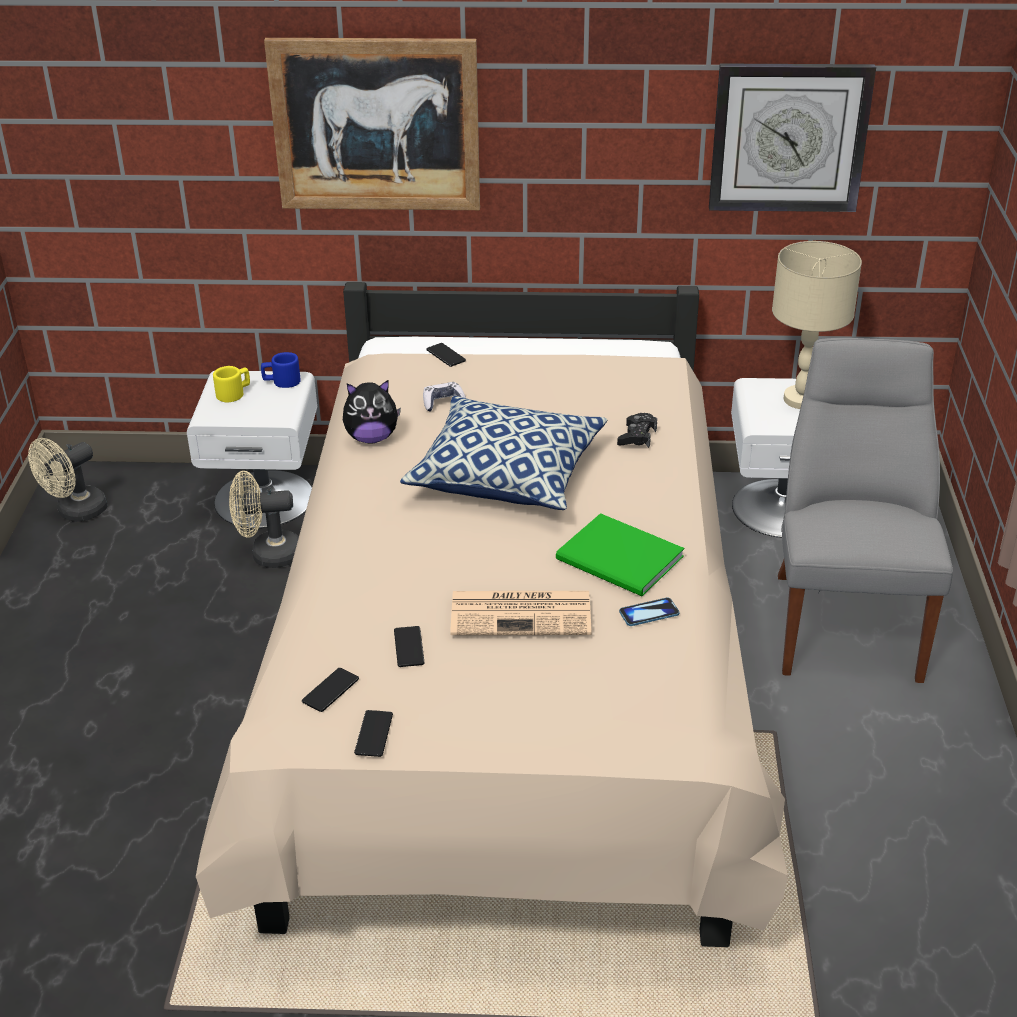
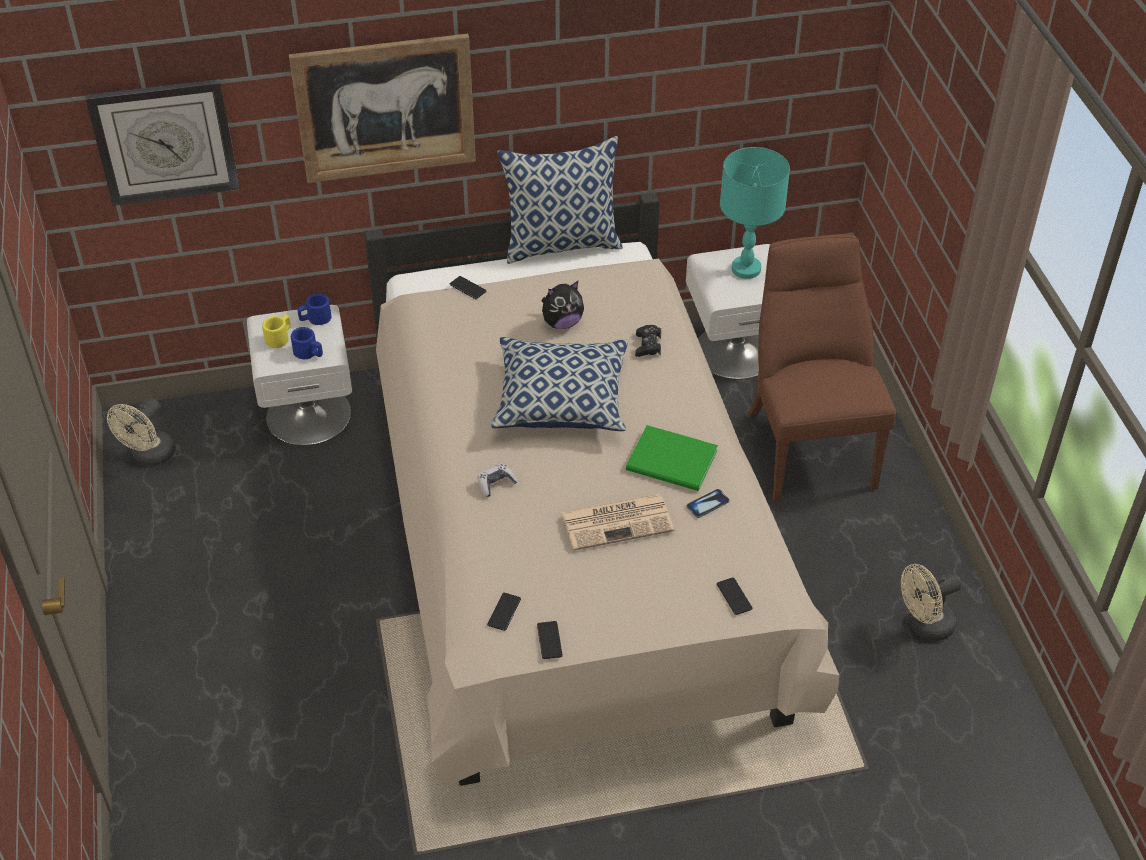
camera: 15 degrees left, 10 degrees up
(258, 412) = (309, 353): none -> blue mug
(268, 555) = (334, 468): beige fan -> beige fan (924, 626)
(371, 438) = (441, 381): plush toy -> plush toy (562, 323)
(409, 647) = (546, 565): phone -> phone (734, 596)
(443, 402) = (484, 337): game controller -> game controller (496, 484)
(575, 331) = (562, 244): none -> pillow
(789, 137) = (722, 73): wall clock -> wall clock (165, 141)
(801, 400) = (746, 269): beige table lamp -> turquoise table lamp
(845, 620) = (808, 445): grey chair -> brown chair

